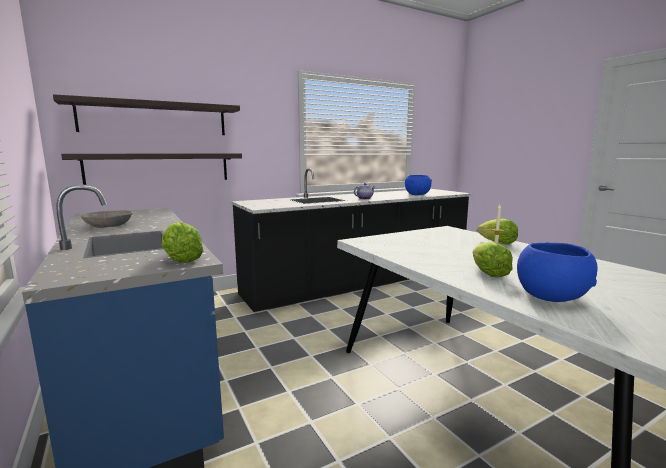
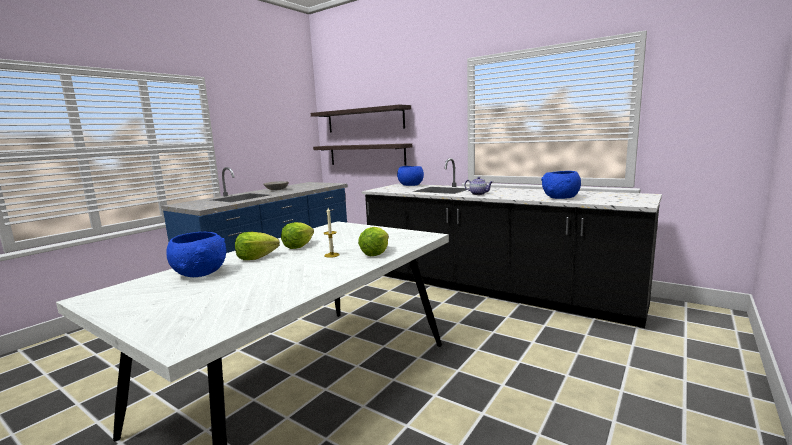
camera: 65 degrees right, 0 degrees up
(181, 259) = (206, 206): lettuce -> lettuce (298, 246)
(262, 201) = (410, 185): none -> blue bowl

